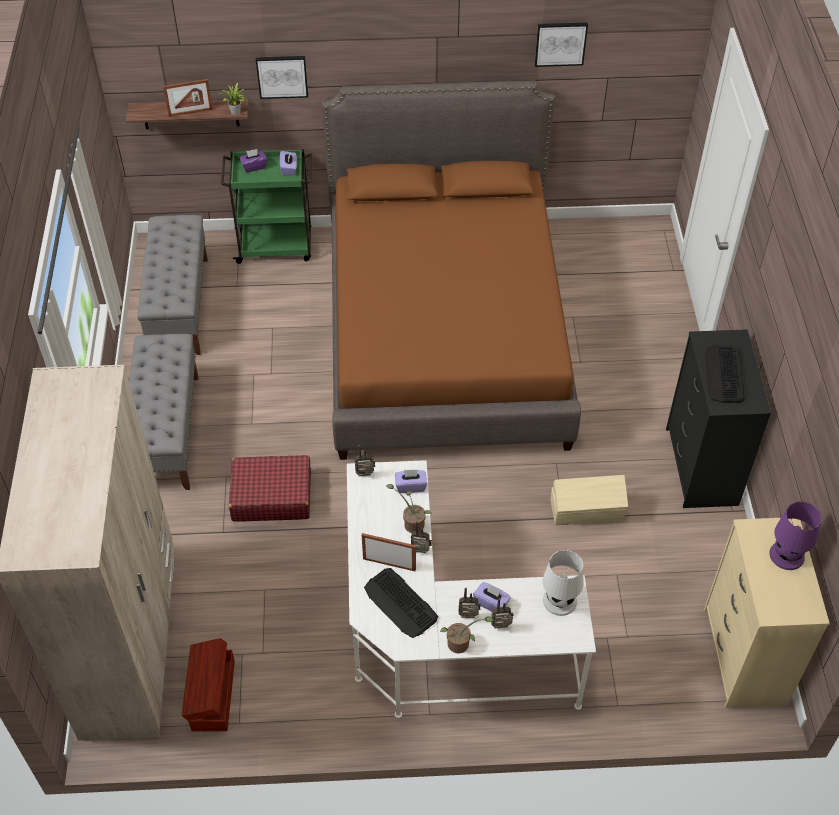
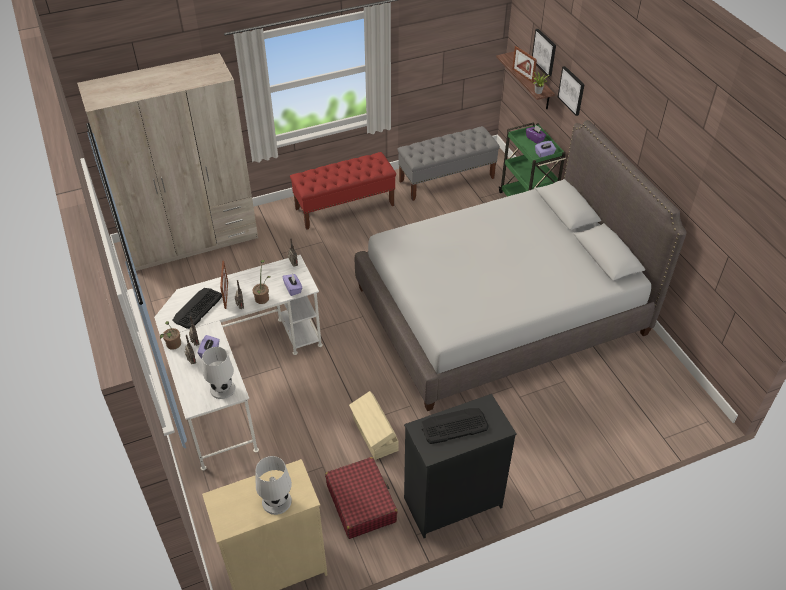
camera: 70 degrees right, 5 degrees down
(167, 432) = (345, 207): grey bench -> red bench
(212, 696) = (165, 284): brown storage box -> none
(271, 496) = (316, 265): red suitcase -> red suitcase (361, 503)
(445, 333) = (501, 310): brown bed -> grey bed
(560, 43) = (707, 196): picture -> picture (544, 52)
(787, 555) = (277, 501): purple table lamp -> white table lamp

